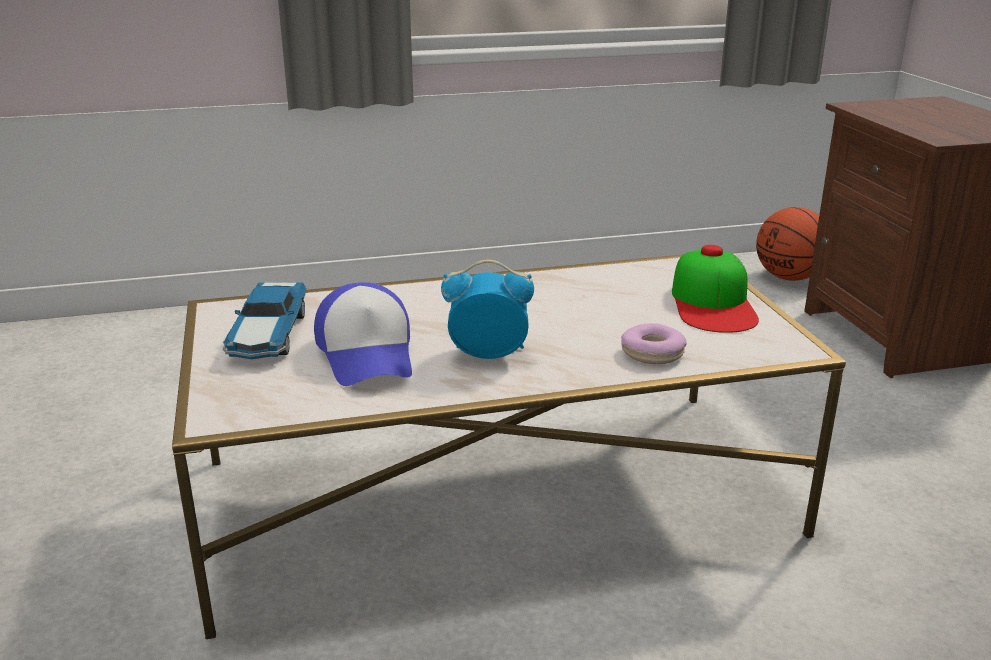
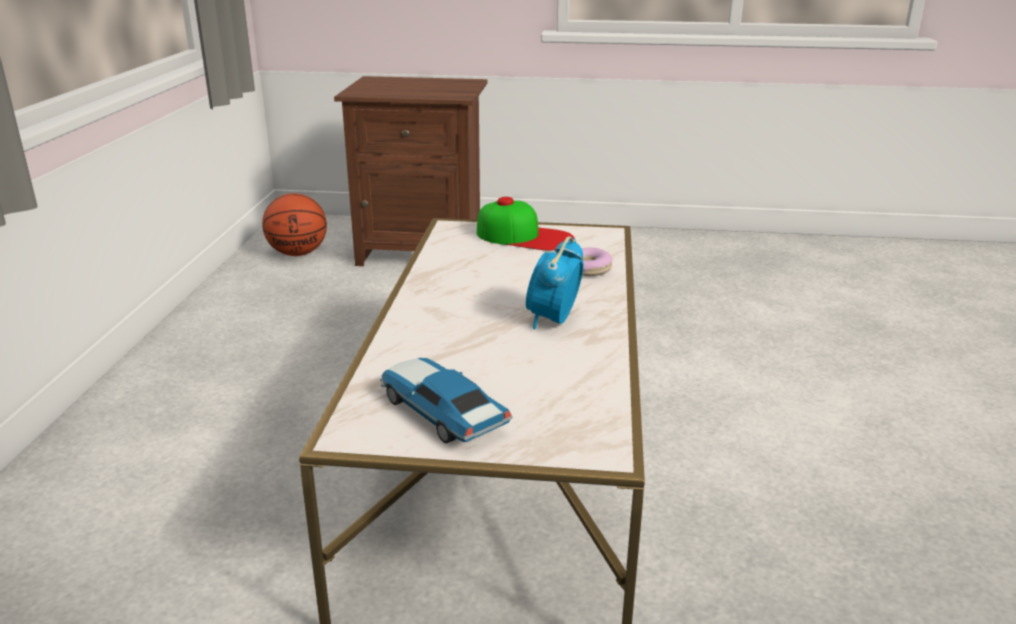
camera: 70 degrees left, 0 degrees up
(268, 335) = (441, 412): toy car -> toy car turned 150 degrees counterclockwise
(368, 354) = (519, 367): cap -> none

